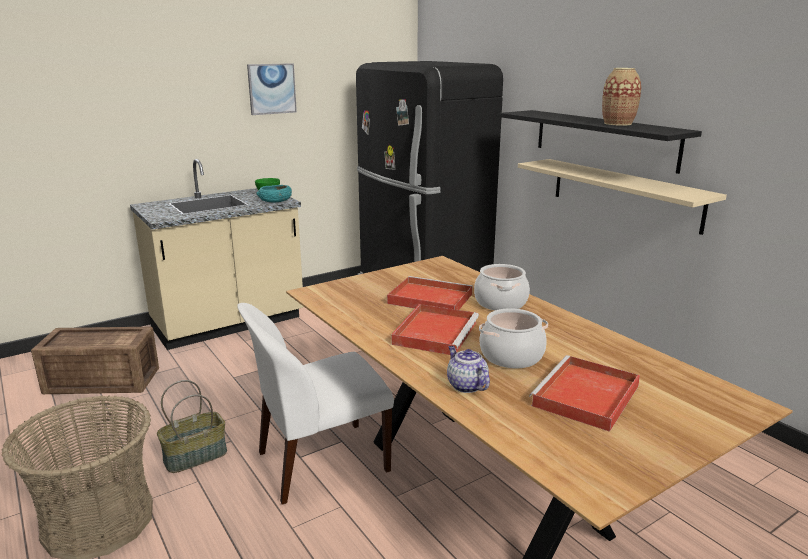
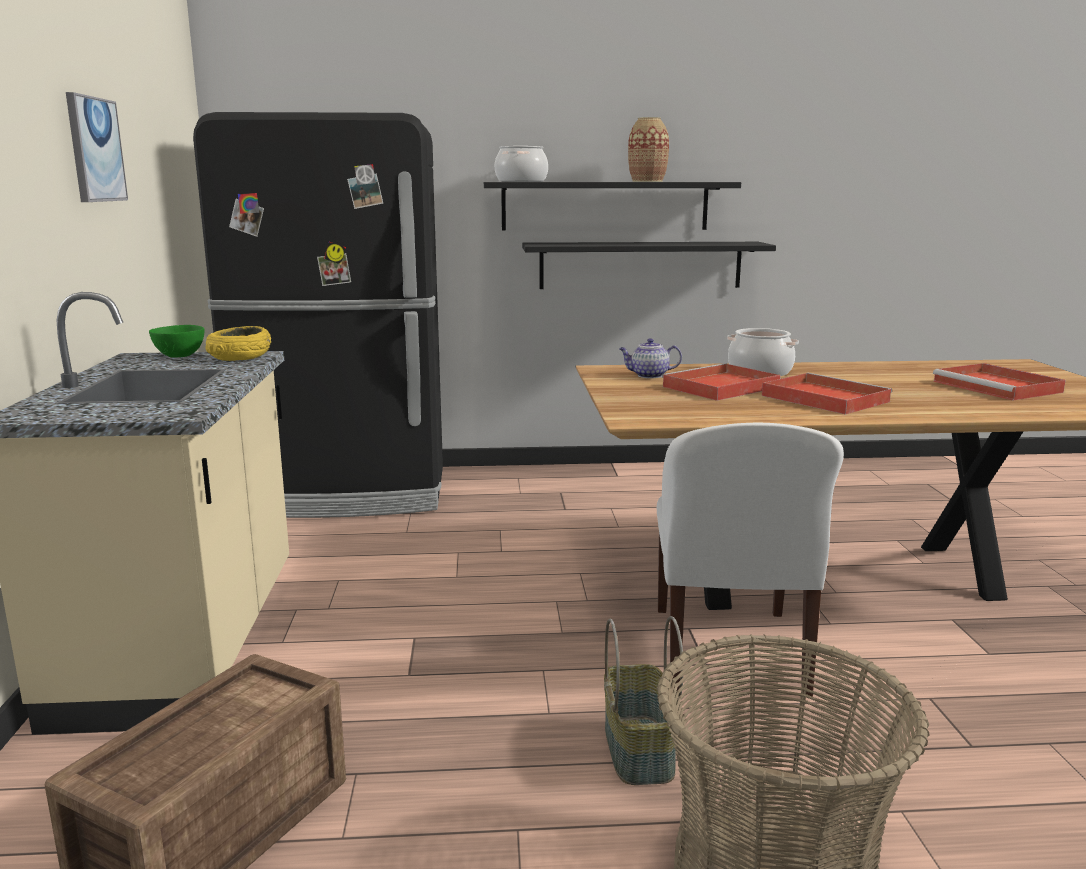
camera: 60 degrees left, 5 degrees down
(275, 200) = (241, 357): turquoise bowl -> yellow bowl
(466, 385) = (964, 408): teapot -> teapot (648, 375)
(511, 356) = (902, 389): cooking pot -> cooking pot (521, 181)
(624, 194) = (640, 265): beige shelf -> black shelf

